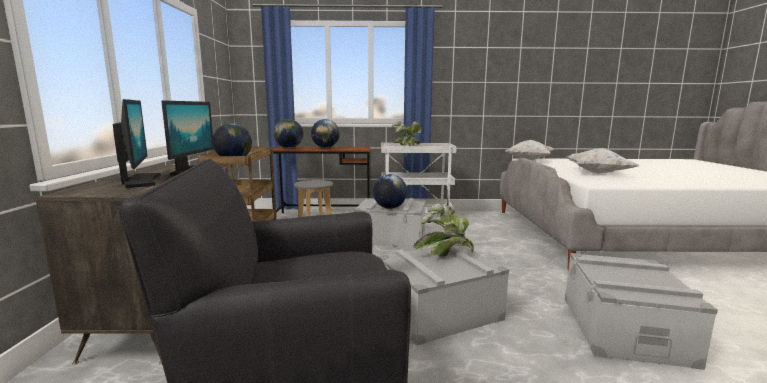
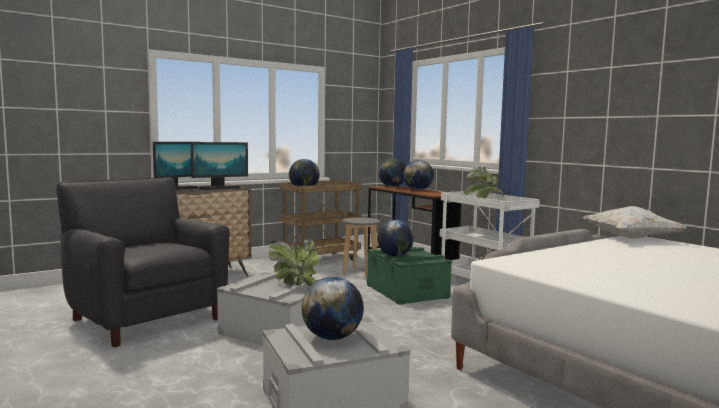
camera: 55 degrees right, 5 degrees down
(391, 237) = (407, 291): grey storage box -> green storage box
(597, 173) = (602, 262): white pillow -> none
(626, 275) = (332, 337): none -> globe

